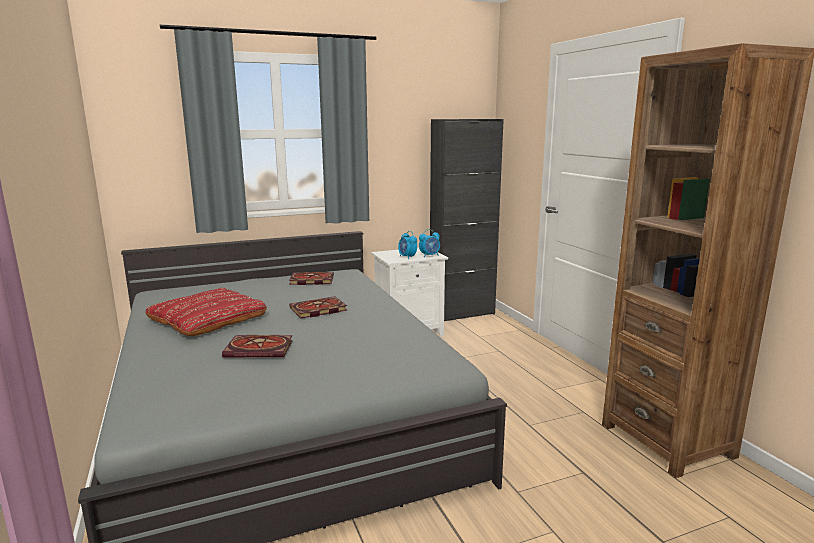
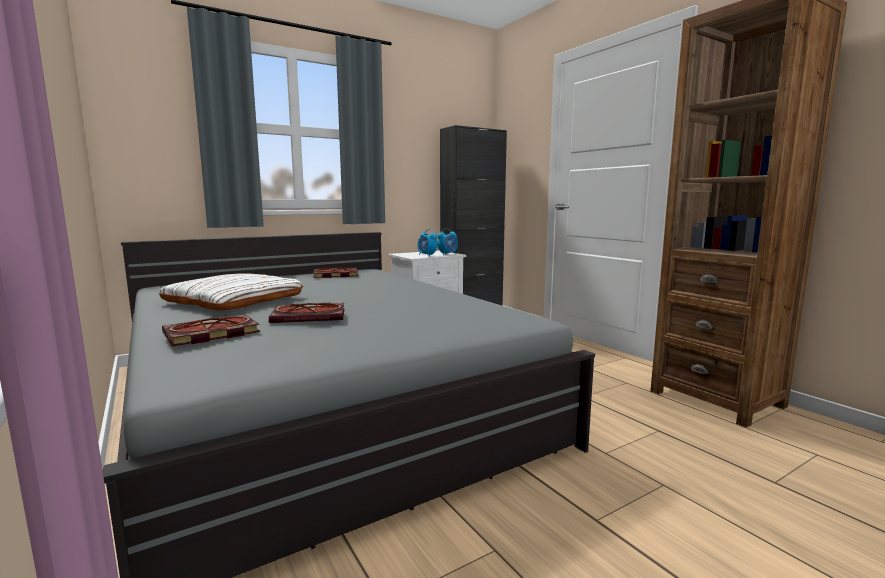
camera: 10 degrees left, 5 degrees down
(207, 319) = (234, 301): red pillow -> white pillow
(317, 310) = (355, 291): book -> book (209, 334)

